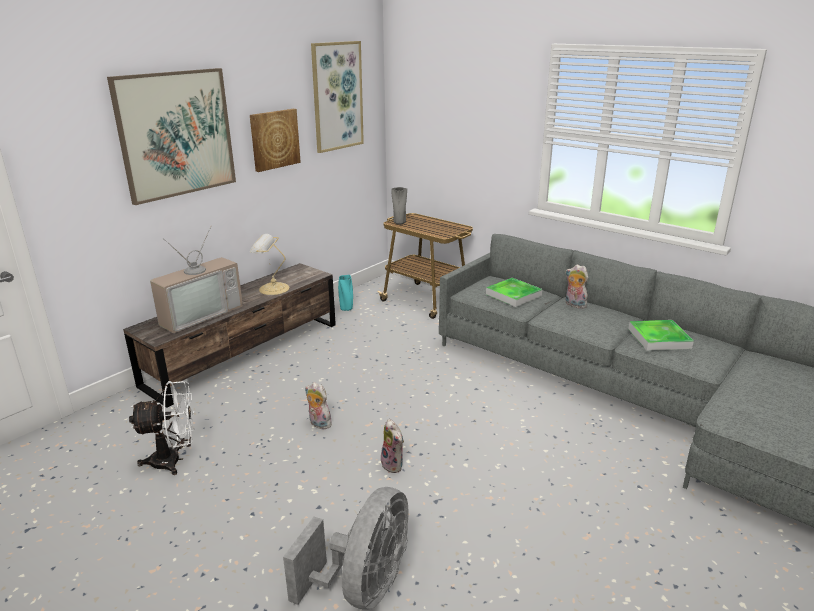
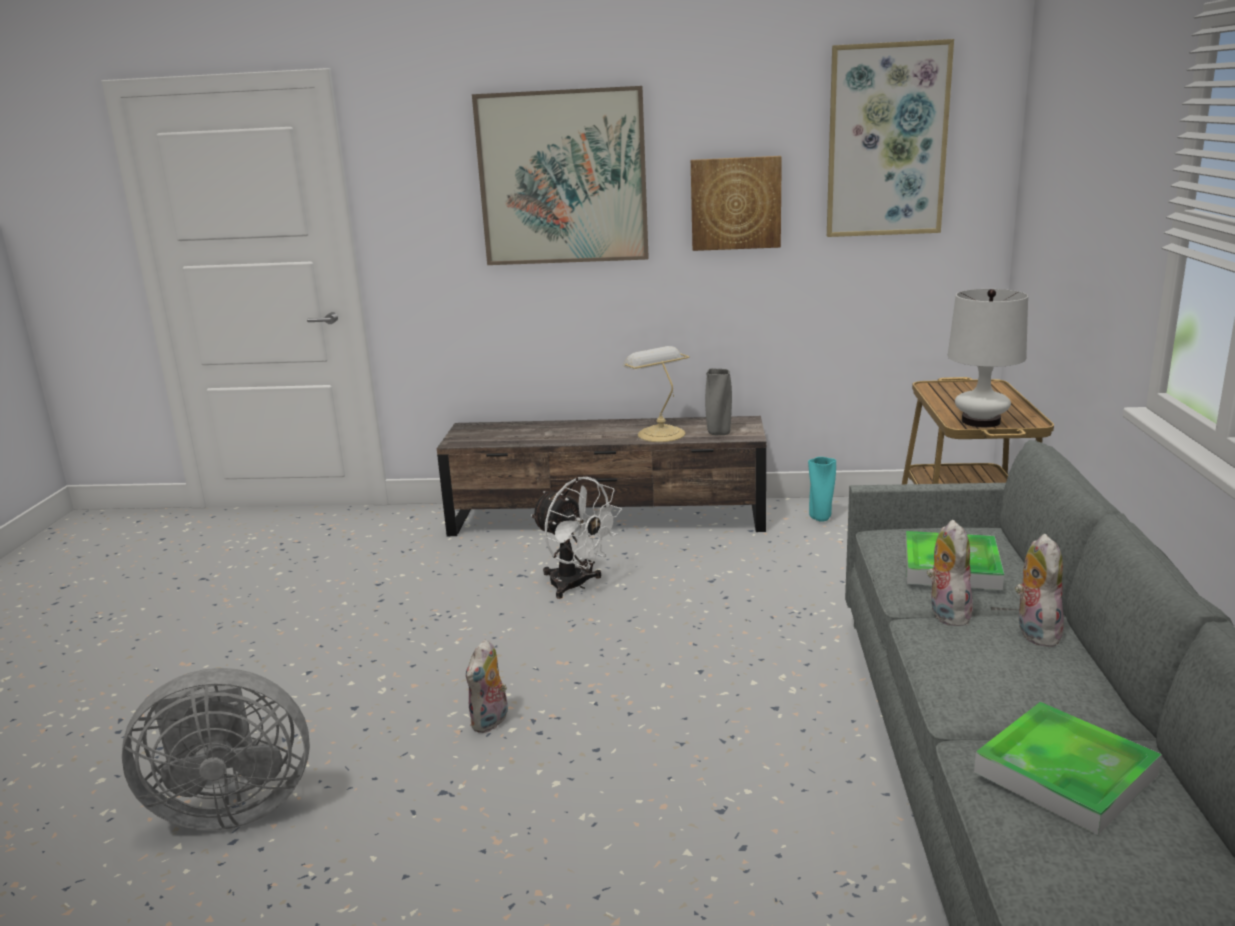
camera: 55 degrees right, 5 degrees down
(174, 460) = (360, 586): white fan -> white fan (576, 585)
(199, 313) = (536, 432): television -> none
(318, 424) = (519, 629): plush toy -> plush toy (945, 613)
(399, 223) = (936, 388): grey vase -> grey vase (718, 433)
(448, 232) = (980, 421): none -> white table lamp

